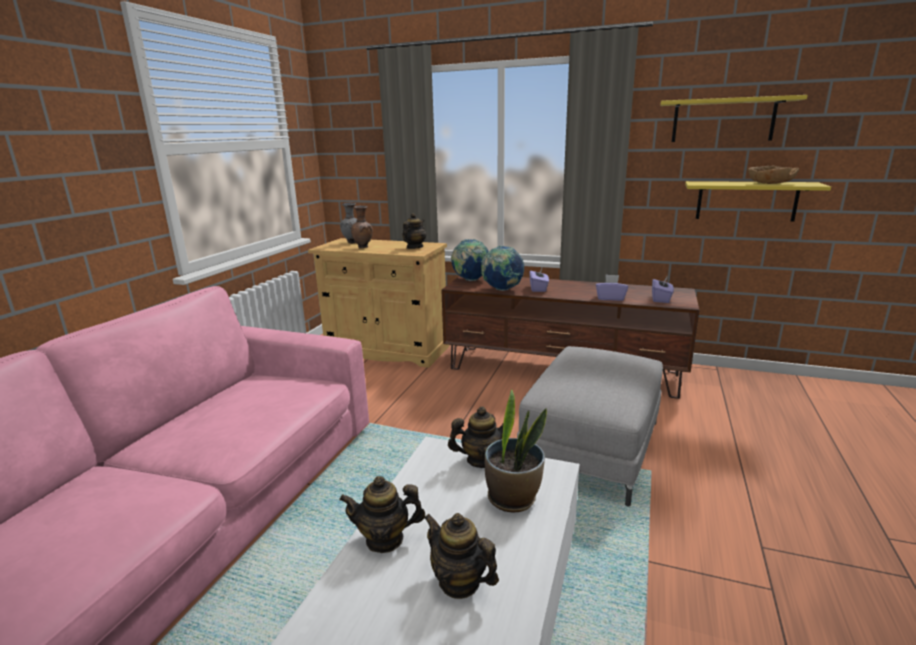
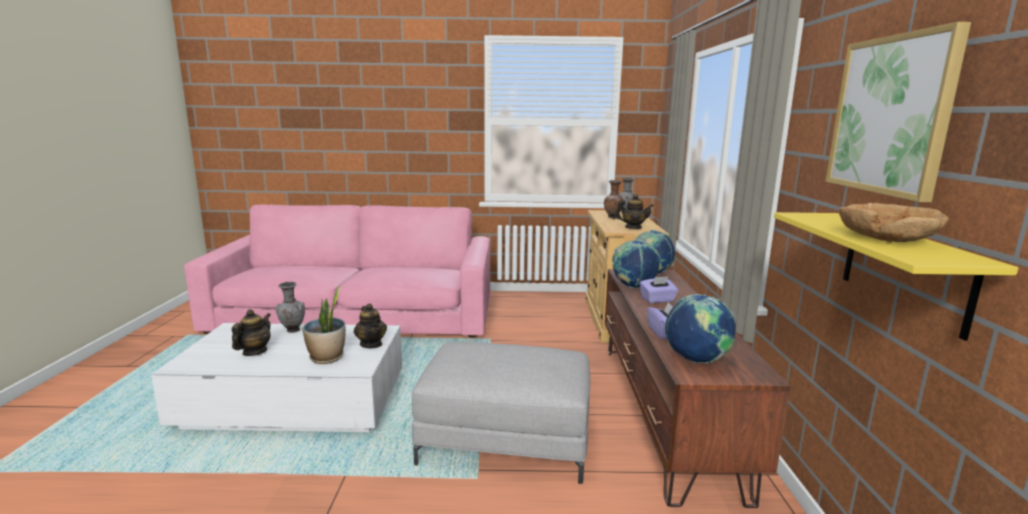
camera: 70 degrees right, 5 degrees down
(385, 539) = (292, 331): teapot -> grey vase
(661, 299) = (696, 360): purple tissue box -> globe
(723, 120) = (891, 115): yellow shelf -> picture

